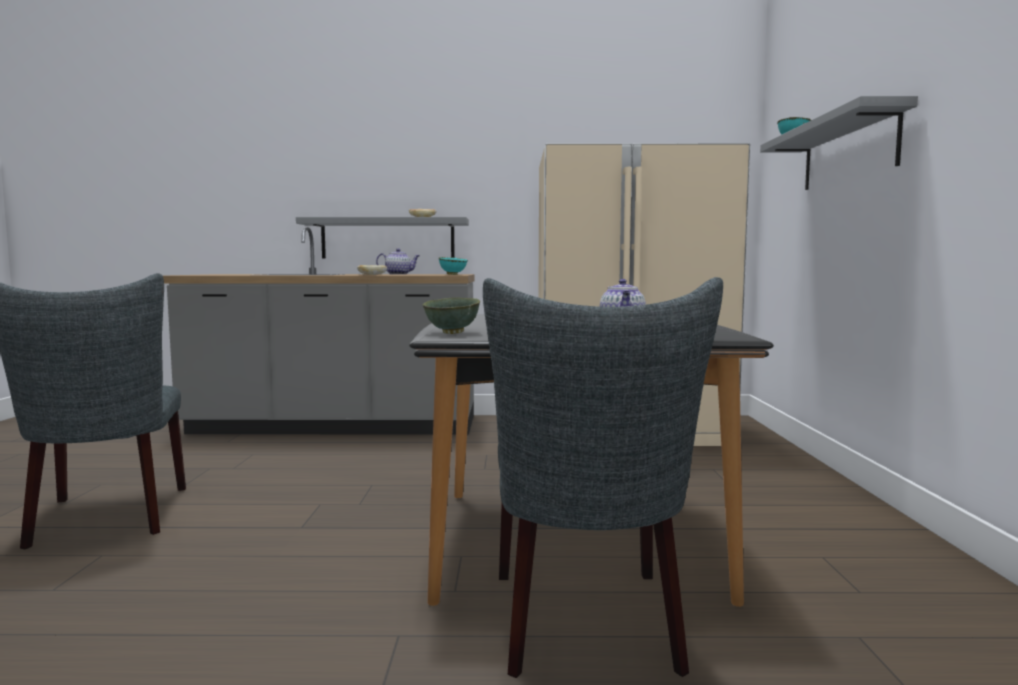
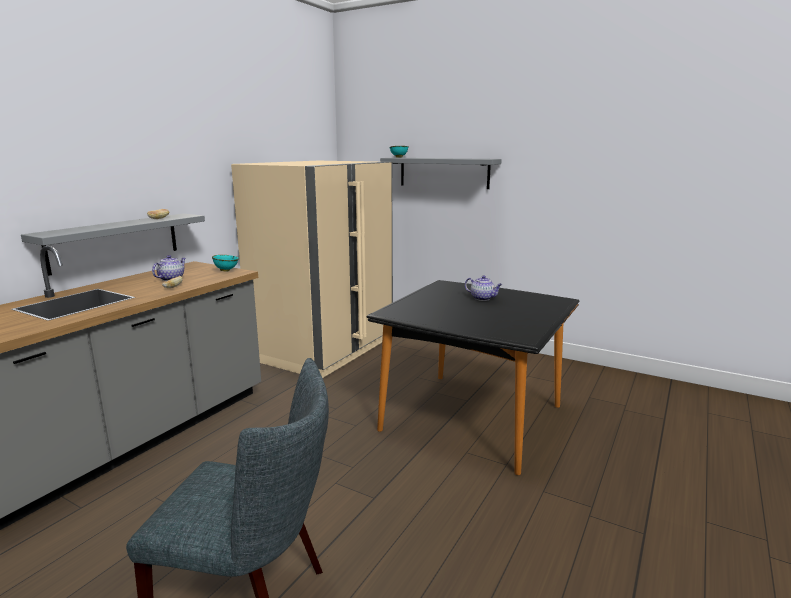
camera: 60 degrees left, 10 degrees up
(453, 333) = (505, 333): green bowl -> none
(588, 627) = (559, 442): grey chair -> none

